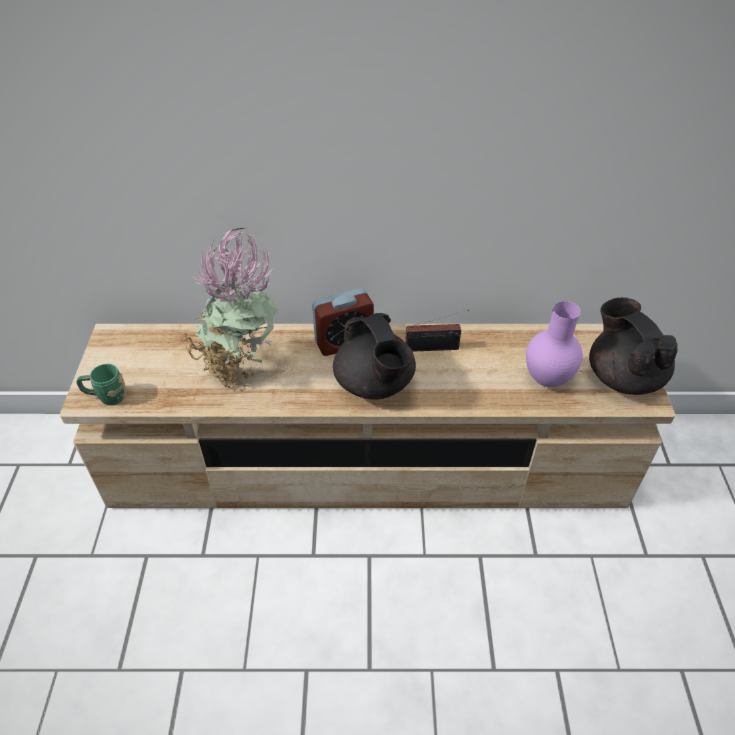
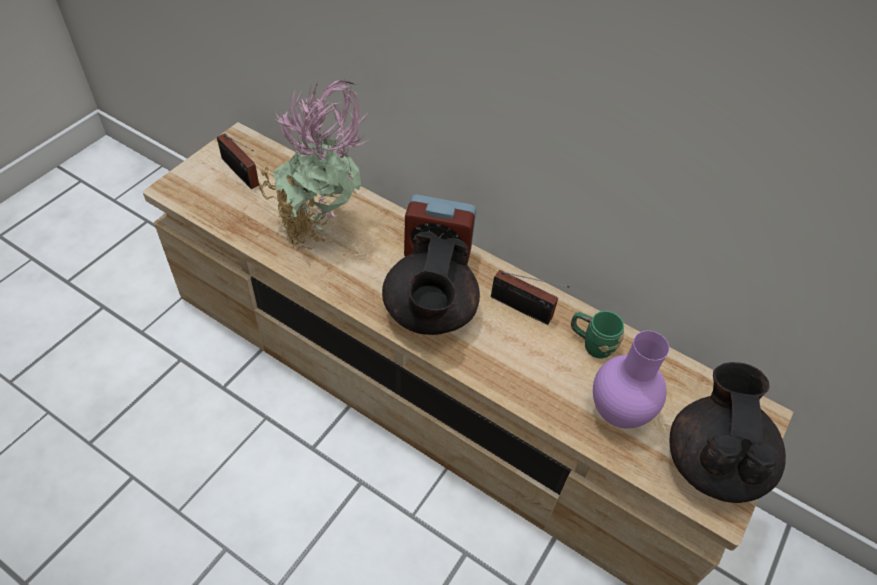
camera: 30 degrees right, 5 degrees up
(106, 397) = (190, 194): green mug -> green mug (591, 344)
(137, 360) = (241, 174): none -> radio

